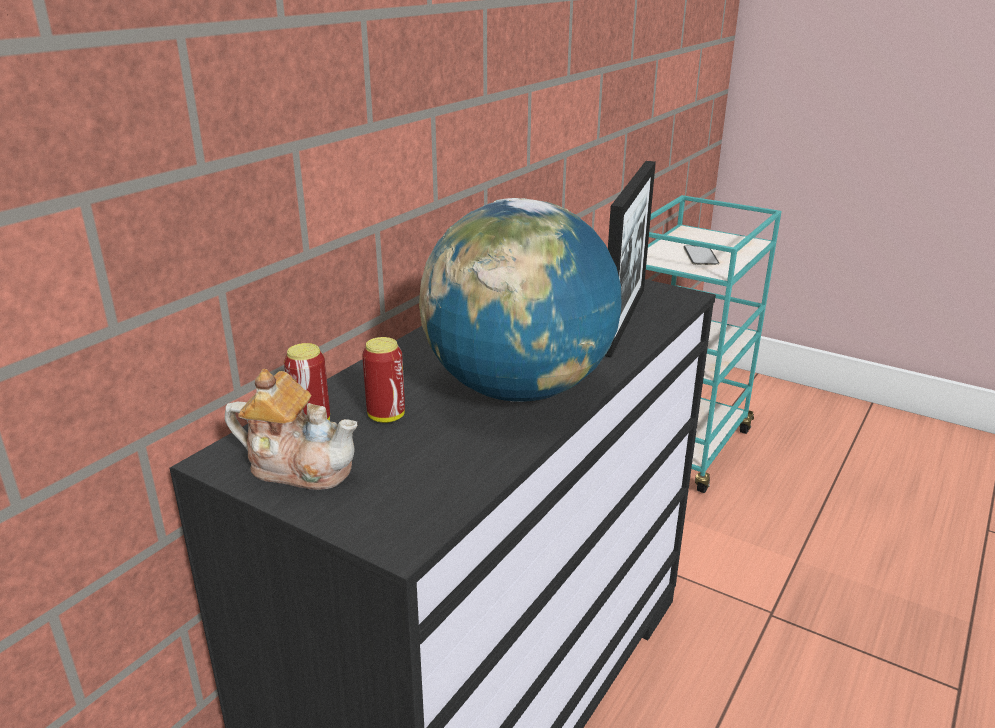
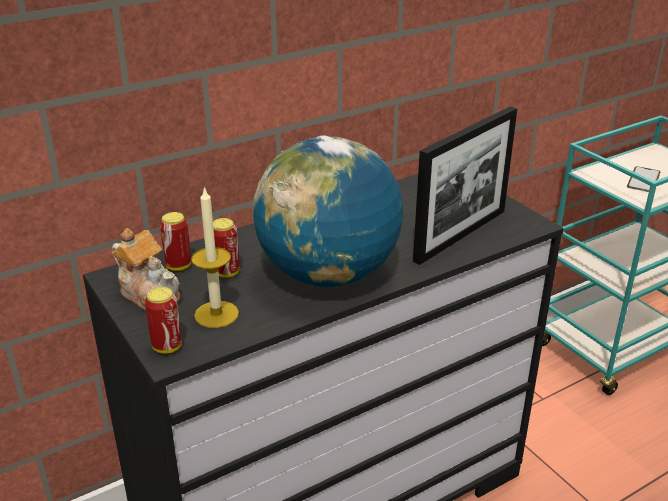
camera: 25 degrees right, 5 degrees up
(385, 527) = (167, 347): none -> can
(418, 468) = (216, 314): none -> candle

